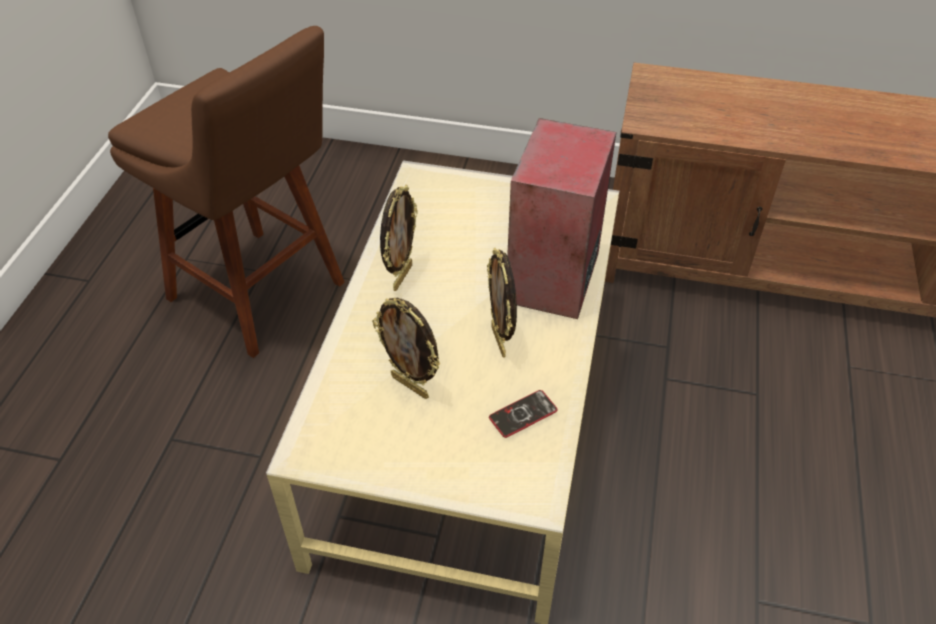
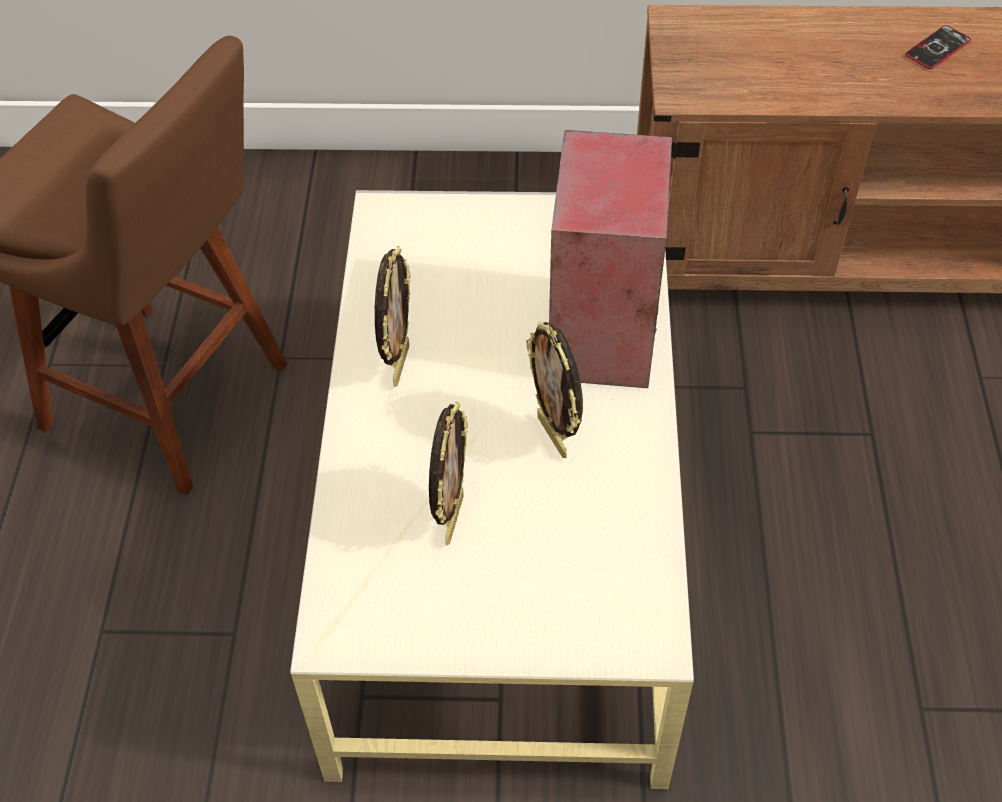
camera: 10 degrees left, 5 degrees up
(411, 386) = (452, 518): picture frame -> picture frame turned 105 degrees counterclockwise
(523, 414) = (608, 532): phone -> phone (937, 48)

